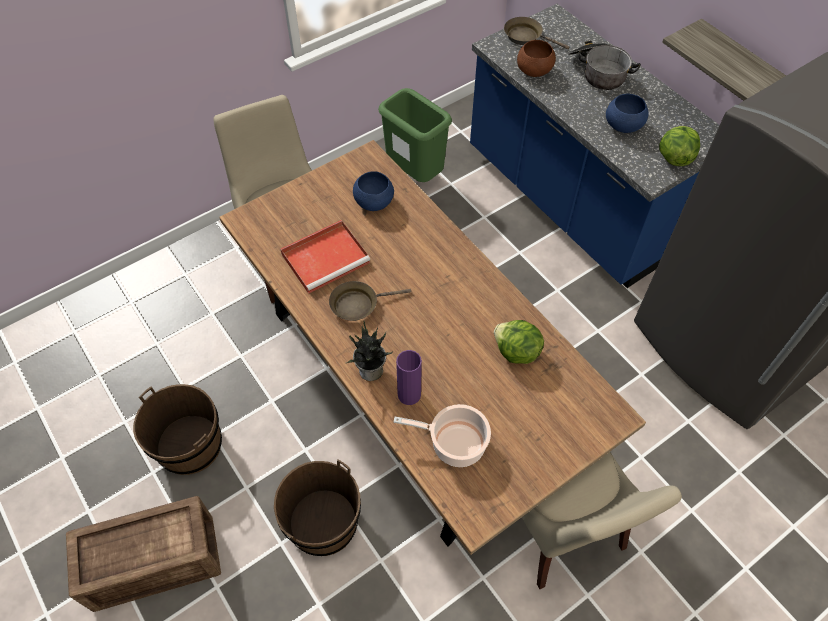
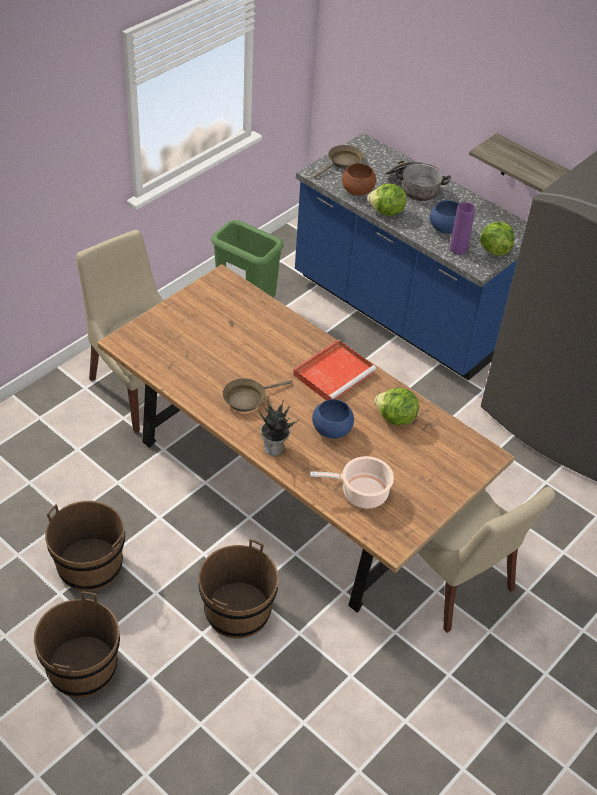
camera: 15 degrees left, 10 degrees down
(152, 561) = (82, 667): crate -> brown bucket
(327, 257) = (208, 364): red tray -> red tray (334, 372)
(373, 202) = (237, 315): blue bowl -> blue bowl (331, 430)
(409, 394) = (312, 461): purple vase -> purple vase (458, 249)
(526, 36) = (343, 163): brown frying pan -> brown frying pan turned 120 degrees clockwise
(560, 99) = (386, 212): none -> lettuce

